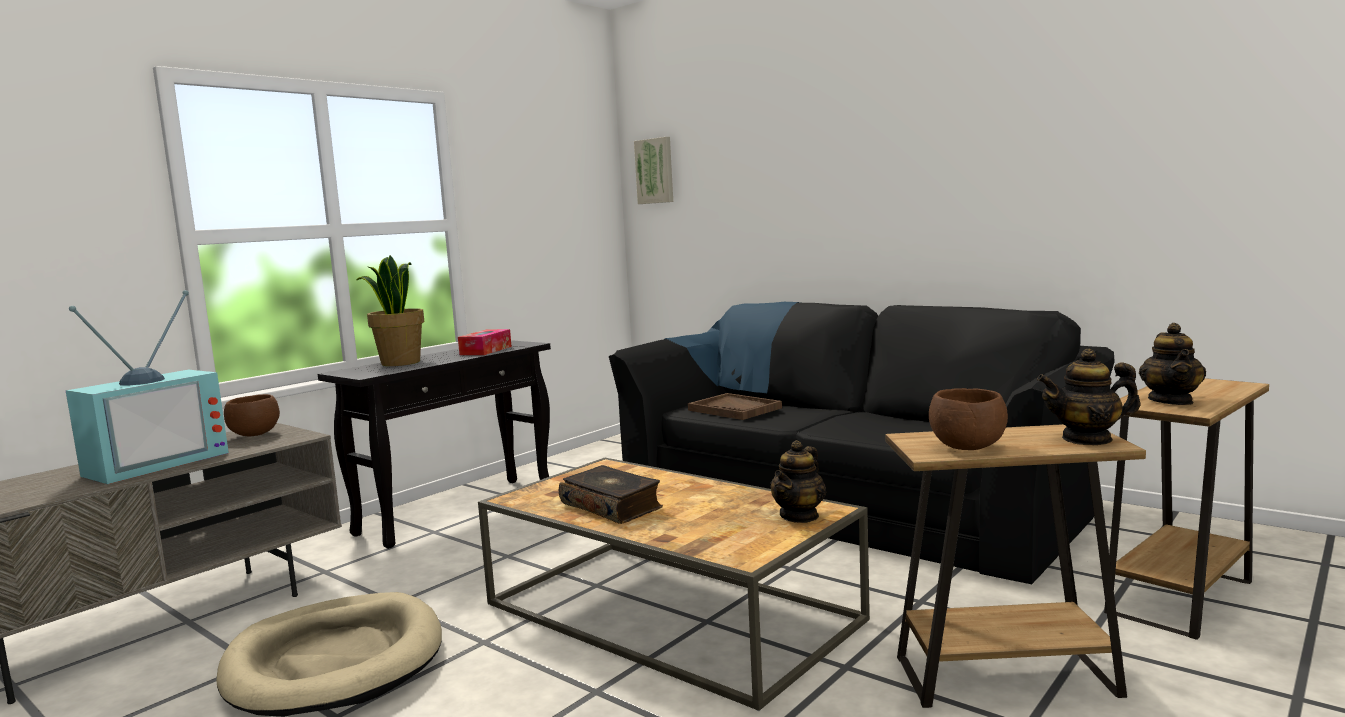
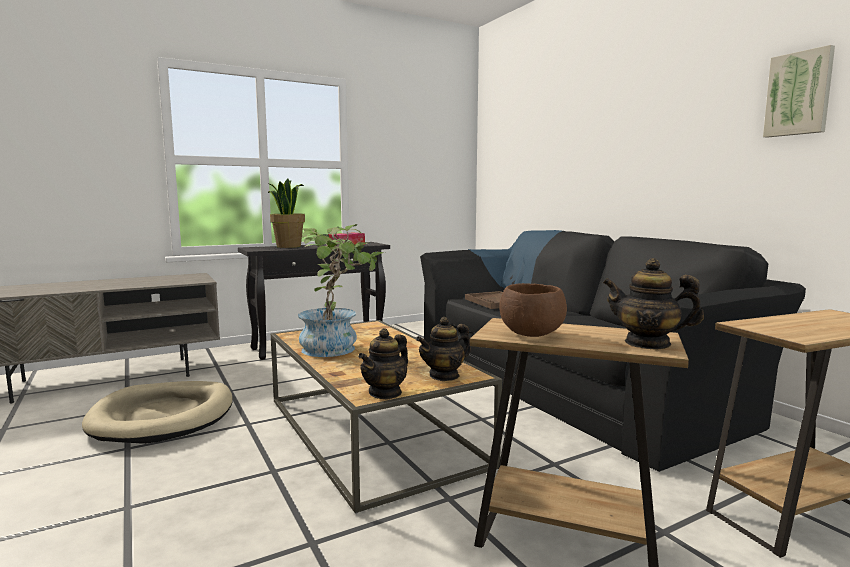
camera: 20 degrees right, 0 degrees up
(156, 463) = (115, 284): television -> none
(254, 435) = (183, 277): brown bowl -> none
(612, 506) = (337, 348): book -> potted plant
(655, 171) = (495, 137): picture -> picture (799, 94)
(1171, 401) = (789, 327): teapot -> teapot (385, 393)

